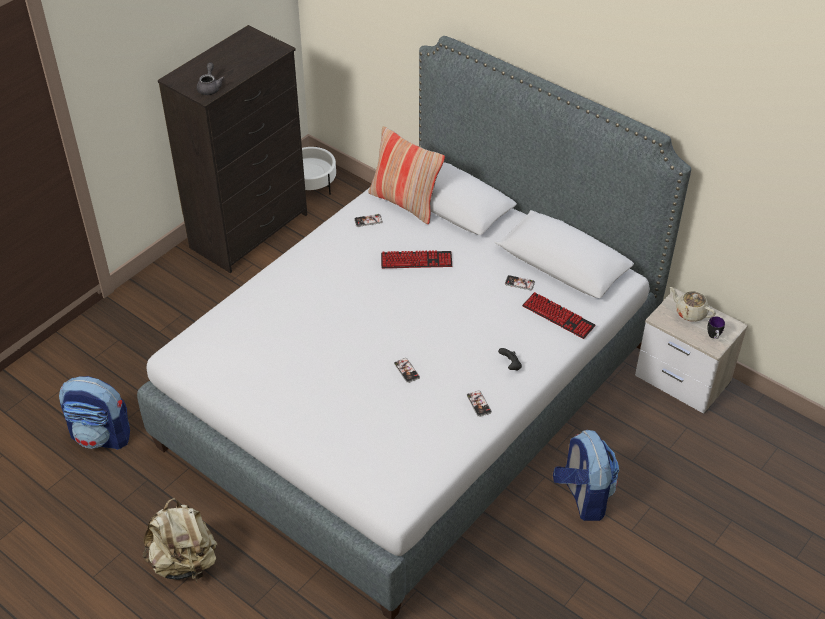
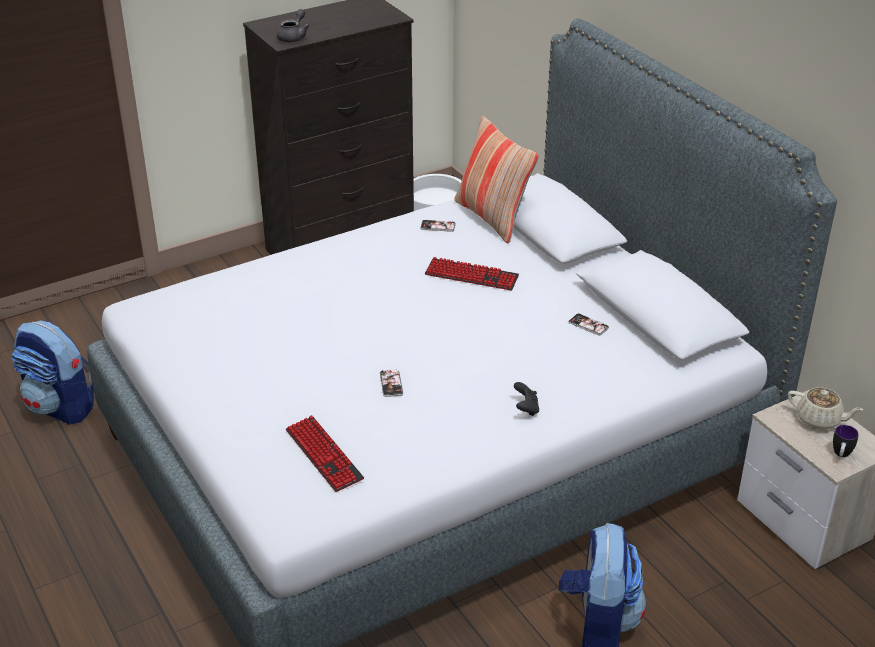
camera: 20 degrees right, 10 degrees down
(184, 562) = (67, 561): beige backpack -> none
(479, 404) = (460, 440): phone -> none
(558, 316) = (619, 370): keyboard -> keyboard (324, 455)
(690, 313) = (819, 420): beige teapot -> beige teapot turned 150 degrees clockwise

